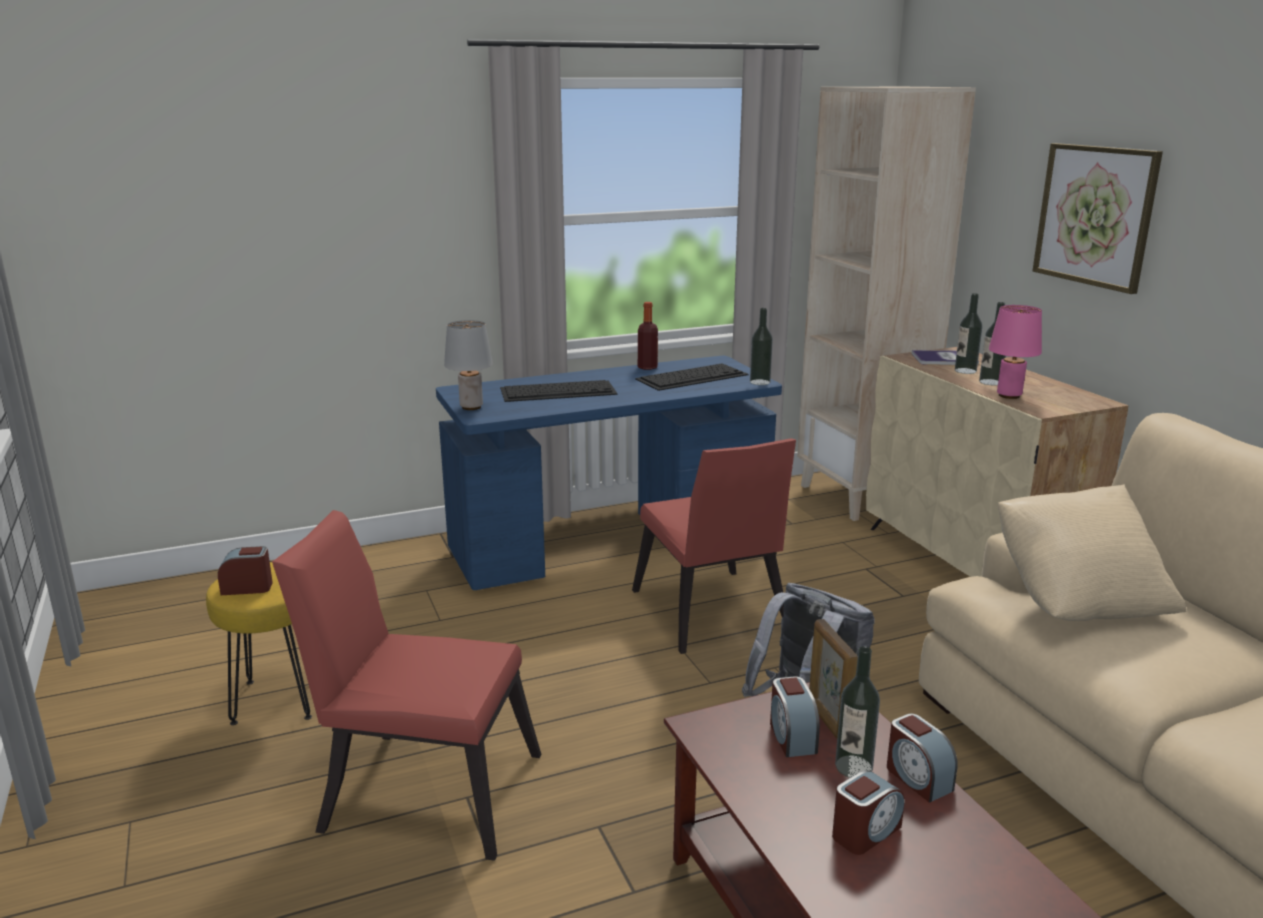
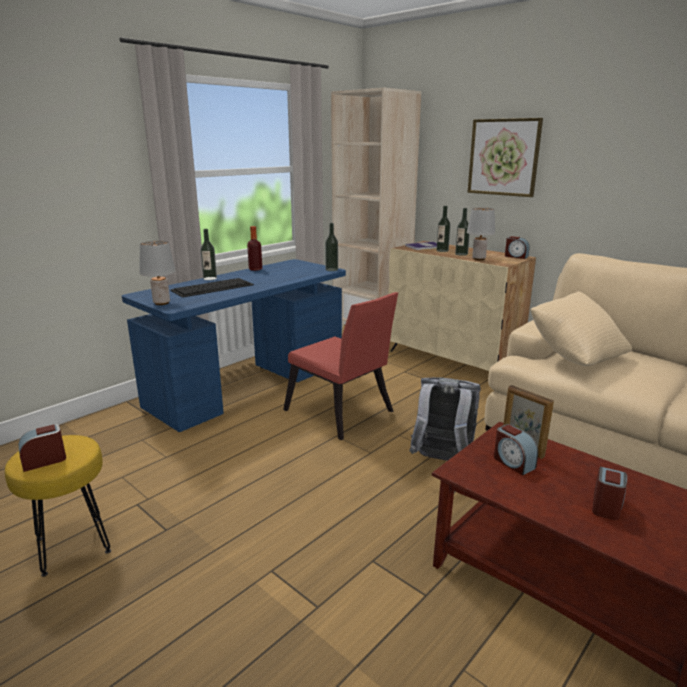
camera: 25 degrees left, 0 degrees up
(421, 788) = (234, 575): red chair -> none
(692, 377) = (289, 271): keyboard -> none
(853, 767) = (561, 470): bottle -> bottle (210, 278)
(917, 778) = (597, 467): alarm clock -> alarm clock (516, 256)
(1008, 396) = (478, 259): pink table lamp -> grey table lamp

